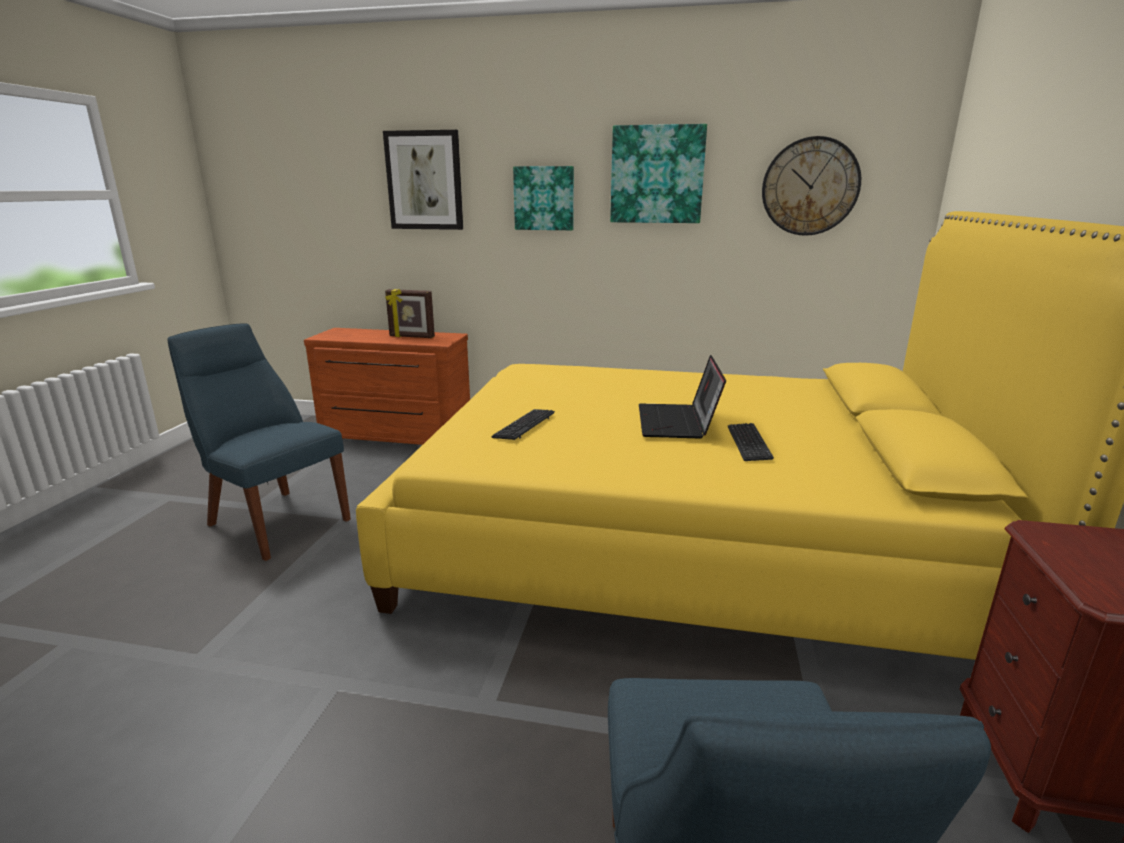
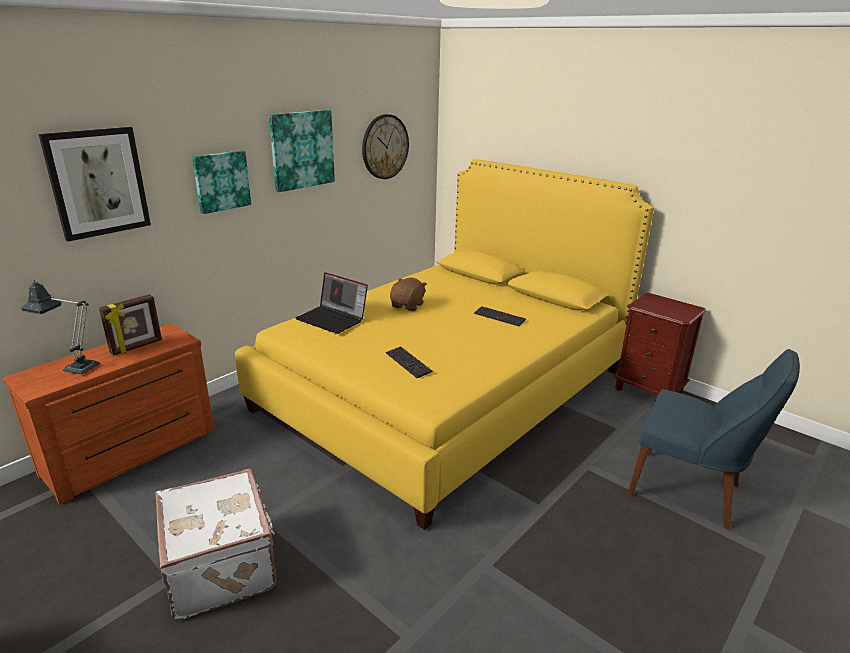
camera: 60 degrees left, 5 degrees up
(274, 520) = (223, 565): blue chair -> white suitcase
(363, 334) = (76, 367): none -> table lamp
(675, 393) = (408, 306): none -> brown plush toy
(678, 423) = (456, 322): laptop -> laptop (333, 319)

